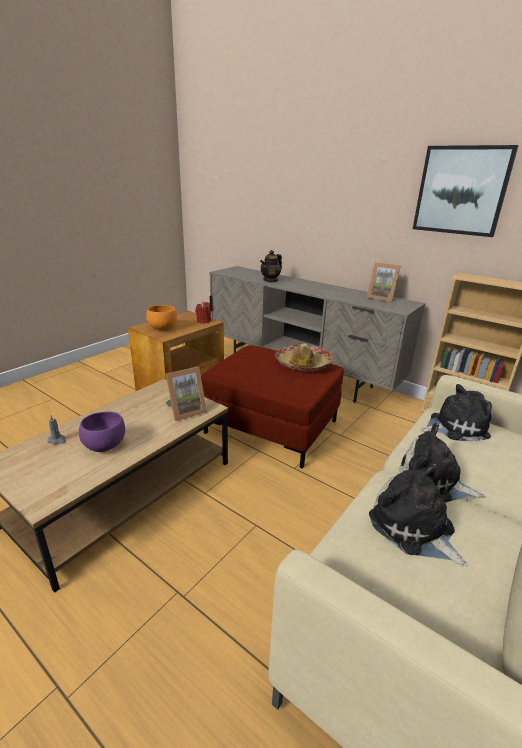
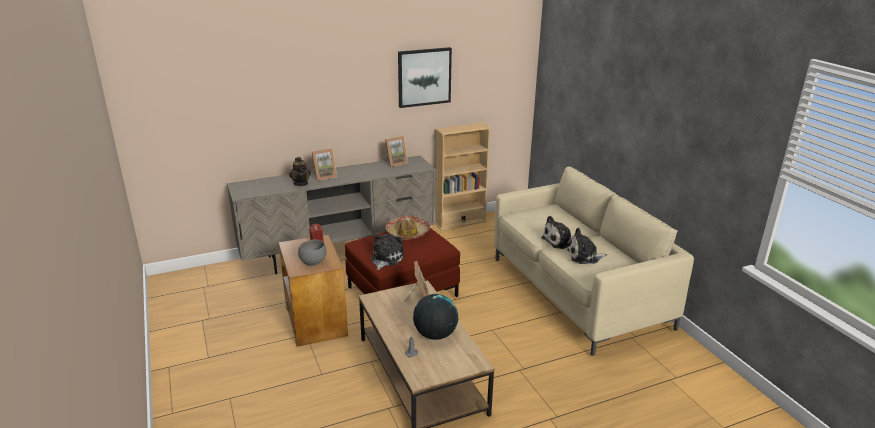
camera: 60 degrees left, 0 degrees up
(104, 446) = (435, 335): purple bowl -> globe
(163, 328) = (312, 262): orange bowl -> grey bowl
(297, 283) = (324, 176): none -> picture frame
(454, 427) = (527, 218): plush toy -> plush toy (385, 258)

